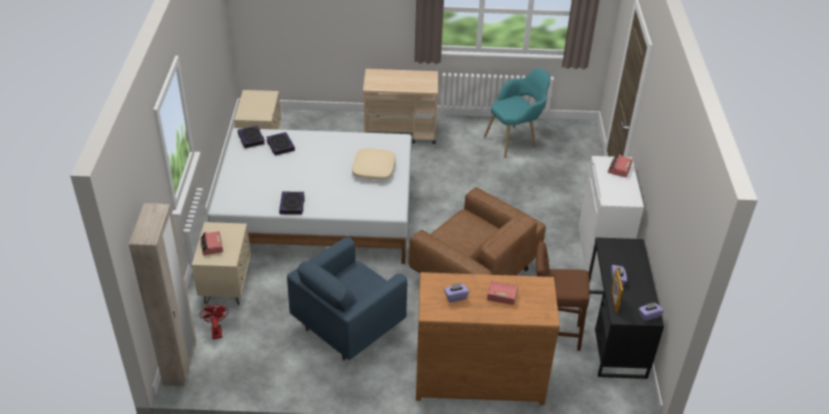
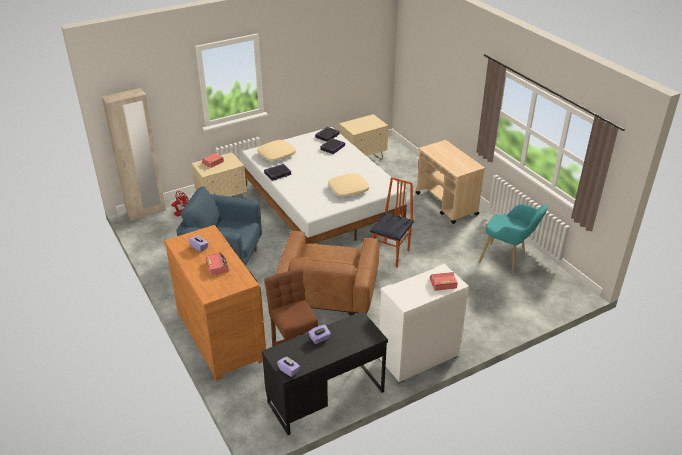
camera: 60 degrees right, 5 degrees down
(249, 190) = (276, 154): none -> beige pillow
(448, 203) = (391, 255): none -> chair
(614, 302) = (289, 344): picture frame -> none

